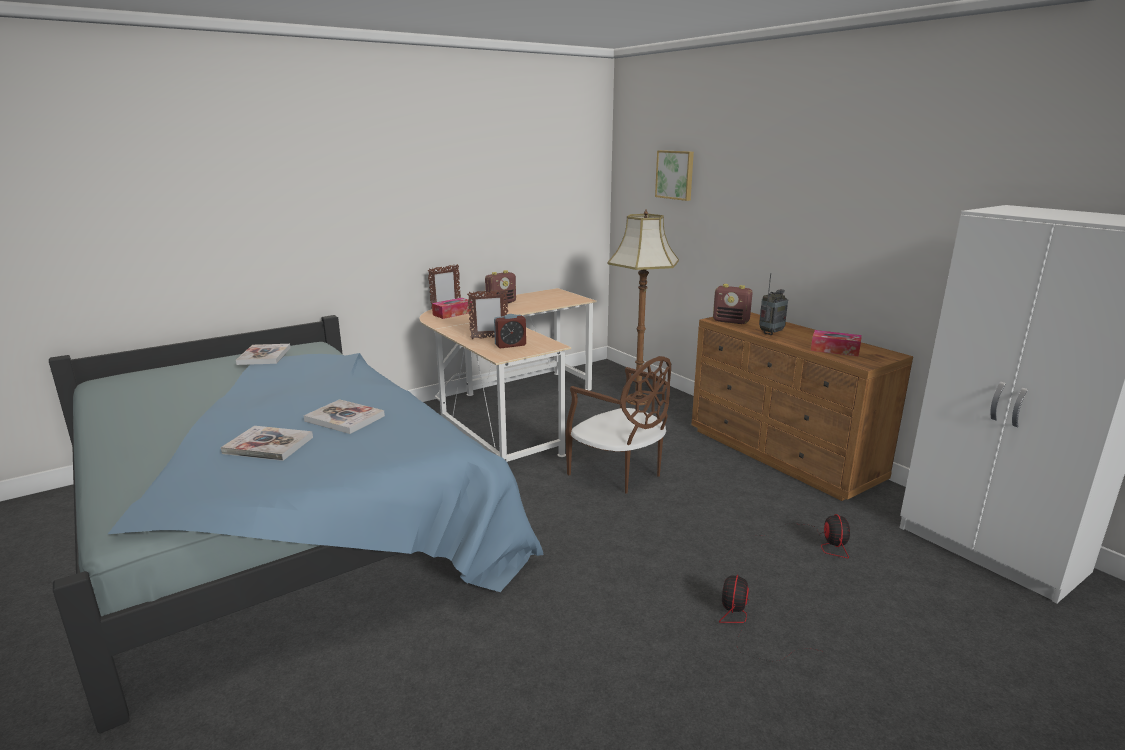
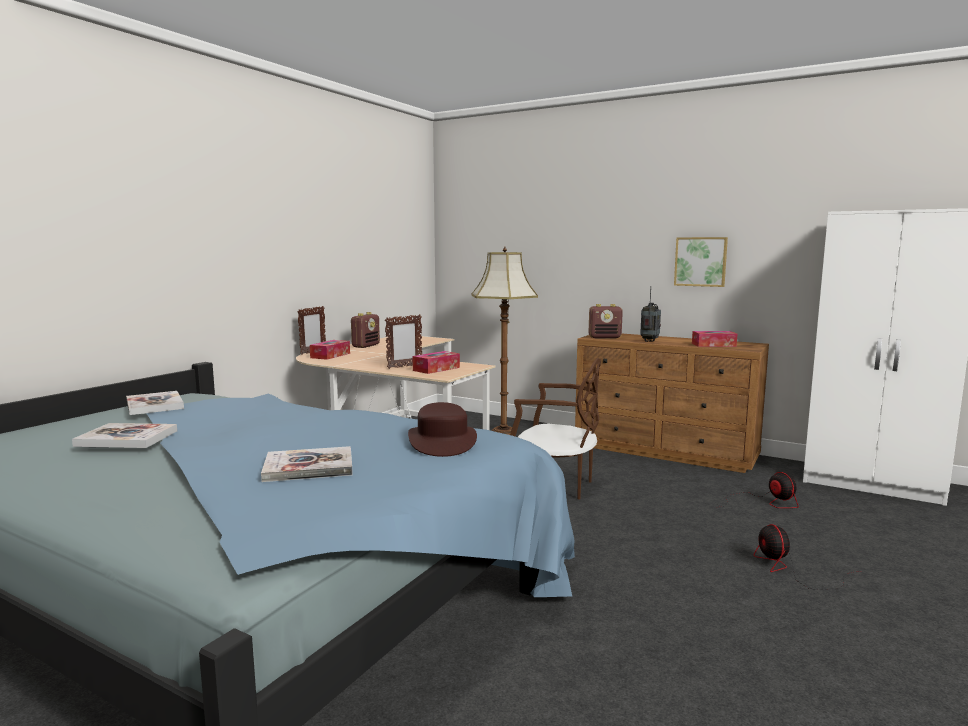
camera: 25 degrees left, 10 degrees down
(344, 418) = (358, 436): book -> book (127, 438)
(395, 437) = (442, 441): none -> brown hat
(510, 345) = (436, 369): alarm clock -> tissue box
(675, 175) = (512, 220): picture -> picture (700, 261)

